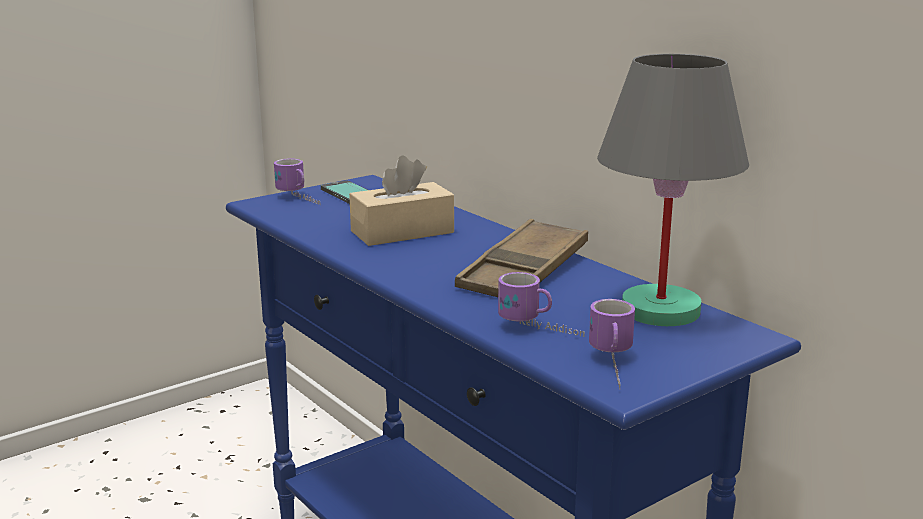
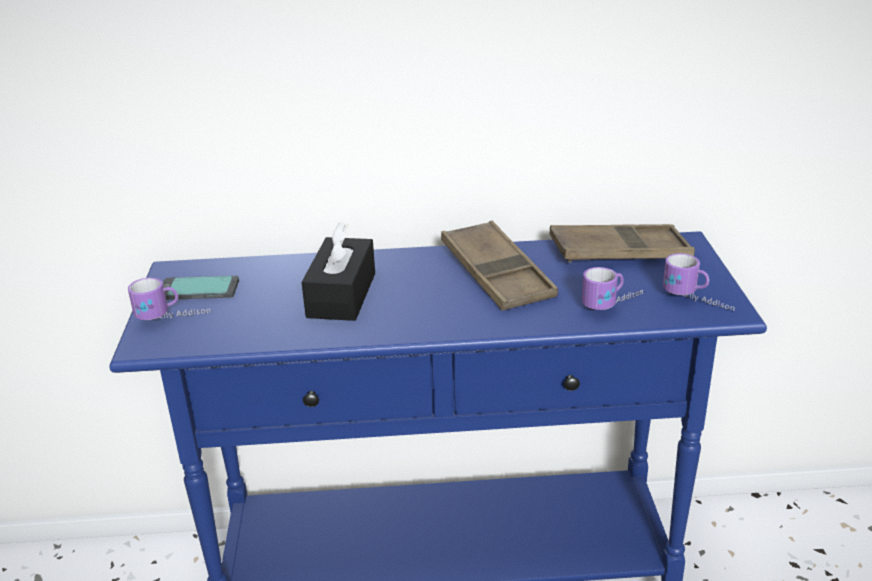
camera: 55 degrees left, 10 degrees up
(402, 232) = (341, 295): beige tissue box -> black tissue box
(661, 310) = (619, 252): grey table lamp -> brown tray

